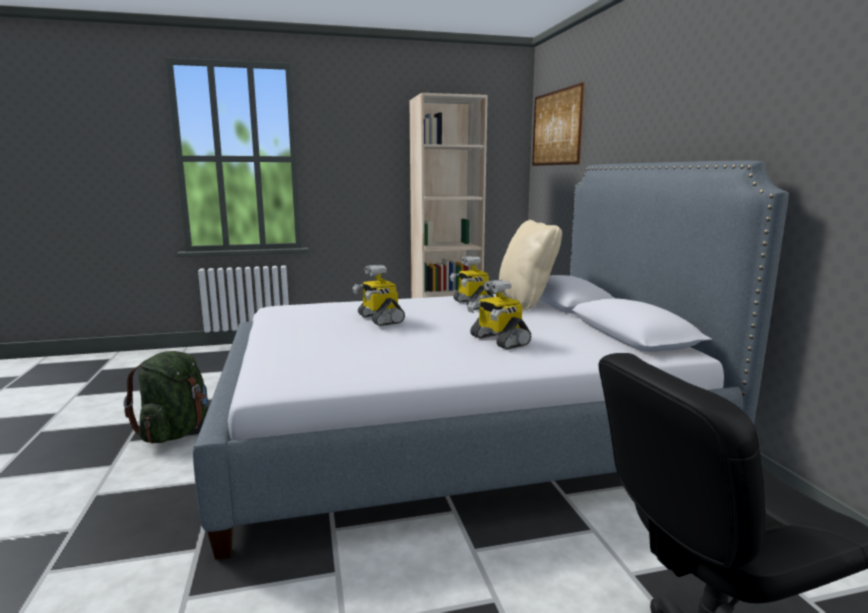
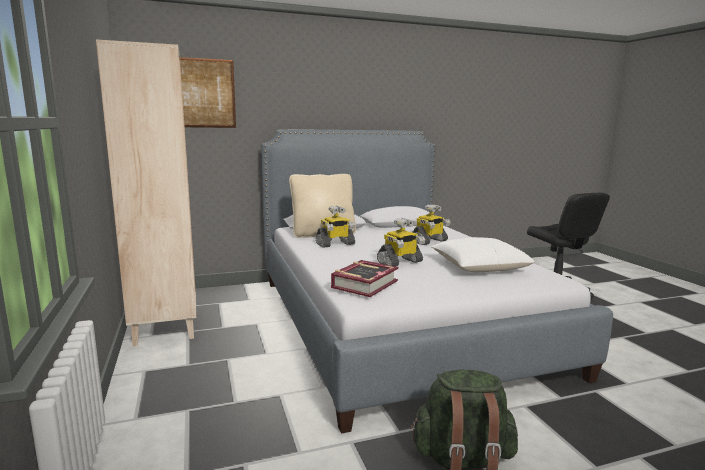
camera: 95 degrees left, 0 degrees up
(312, 306) = (364, 284): none -> book
(354, 352) = (479, 266): none -> white pillow

